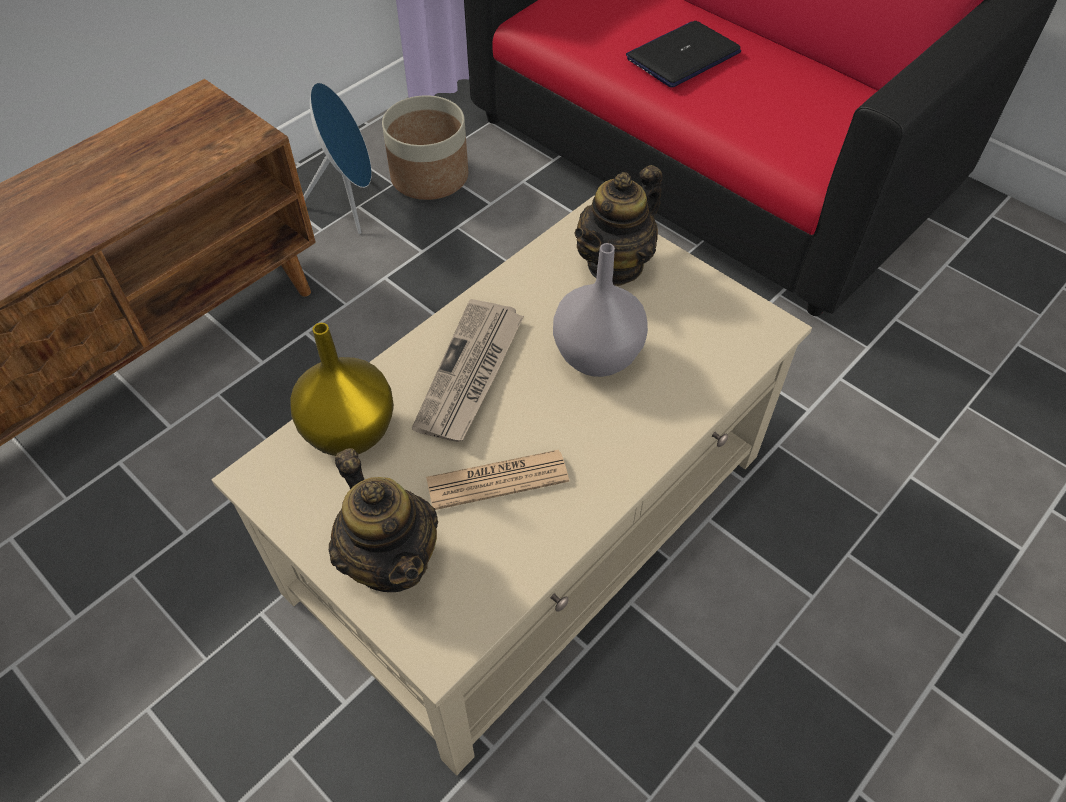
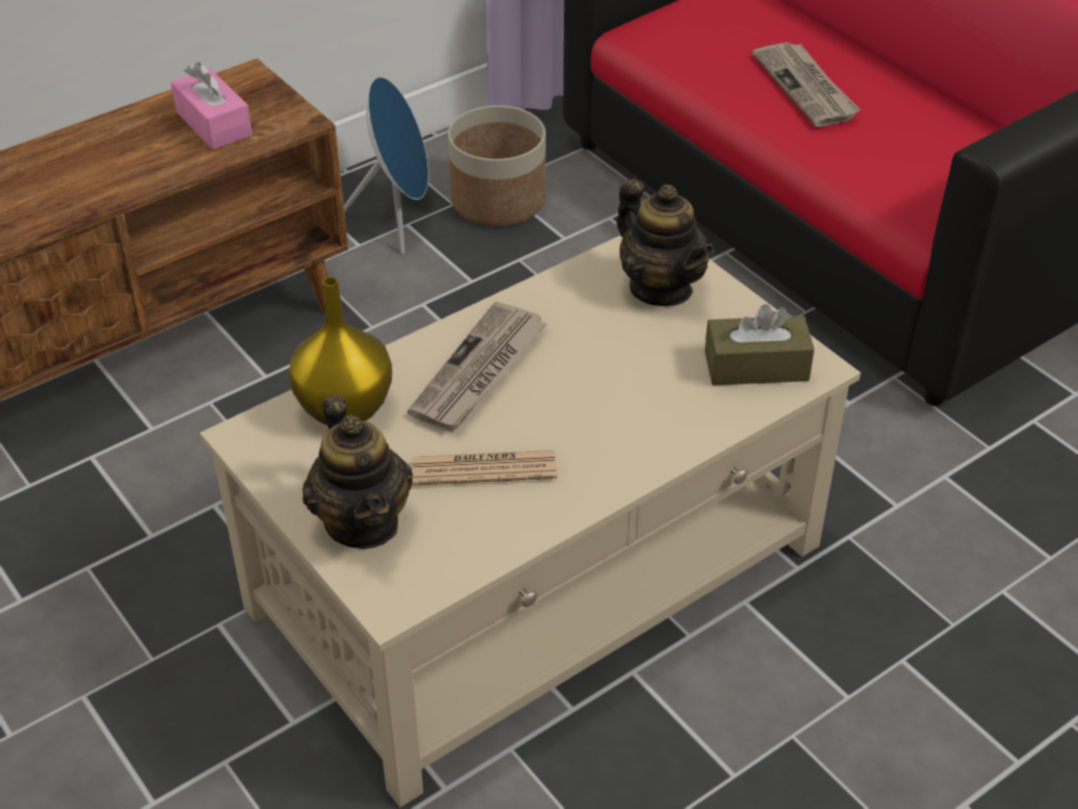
camera: 10 degrees right, 10 degrees down
(174, 148) = (214, 124): none -> pink tissue box
(599, 357) = (619, 372): grey vase -> none
(615, 264) = (660, 288): teapot -> teapot turned 90 degrees counterclockwise
(683, 56) = (806, 87): laptop -> newspaper
(720, 333) = (756, 366): none -> brown tissue box

